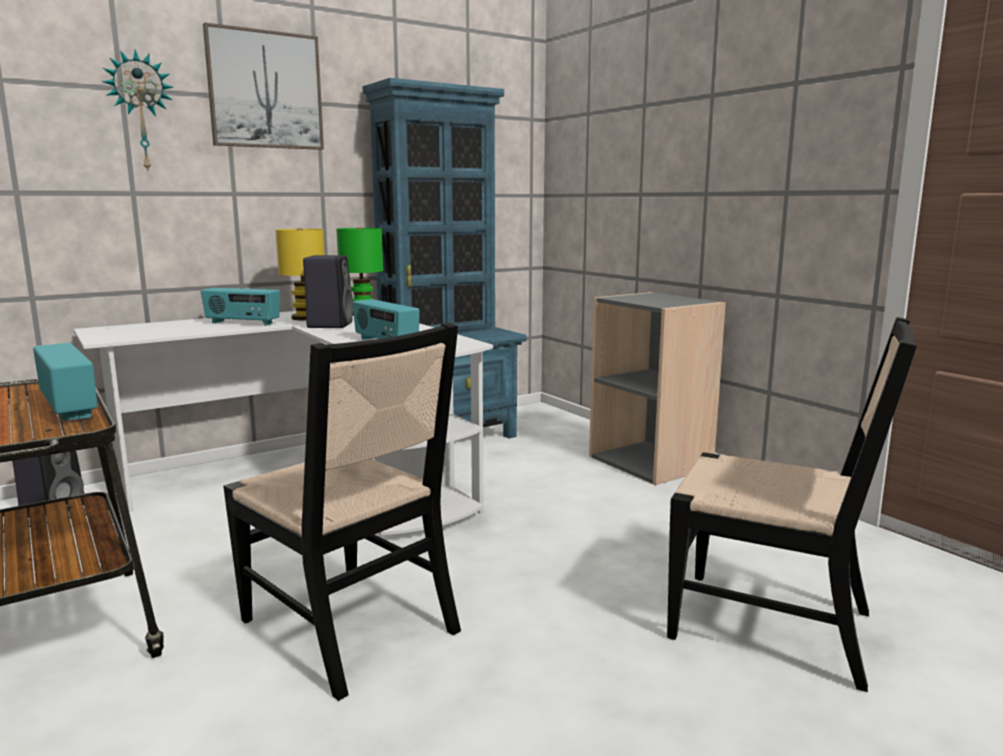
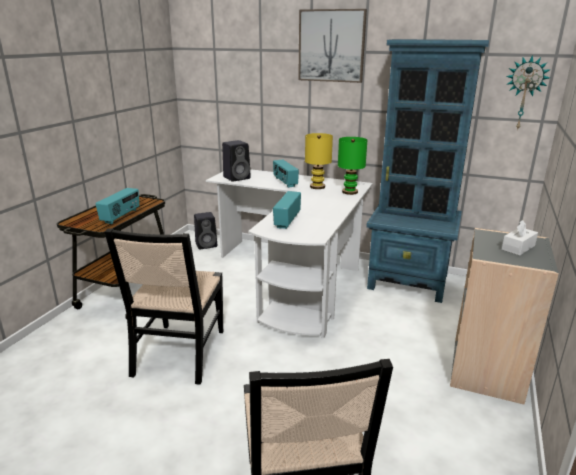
camera: 55 degrees right, 10 degrees up
(140, 112) = (267, 62): wall clock -> wall clock (524, 93)
(330, 325) = (310, 196): black speaker -> black speaker (237, 177)
(660, 298) = (518, 247): none -> white tissue box

